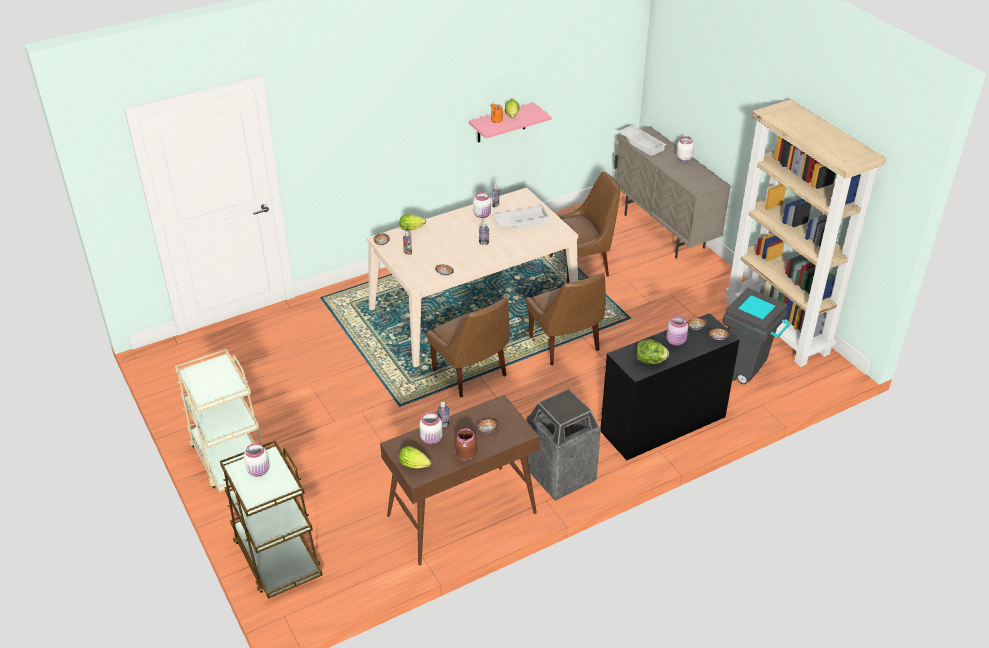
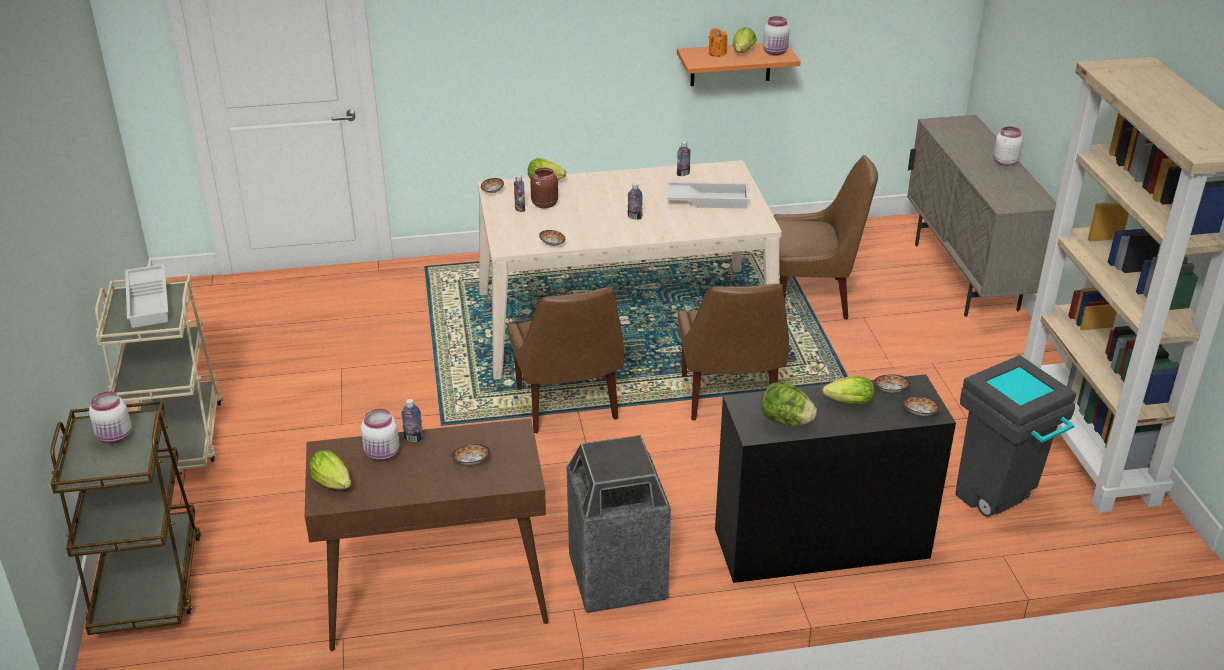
camera: 20 degrees right, 5 degrees down
(465, 455) = (415, 489): brown jar -> brown jar (544, 204)
(482, 215) = (656, 182): white jar -> white jar (775, 52)
(501, 123) = (730, 64): pink shelf -> orange shelf
(642, 143) = (950, 133): white tray -> white tray (150, 301)
(676, 341) = (846, 403): pink jar -> lettuce

